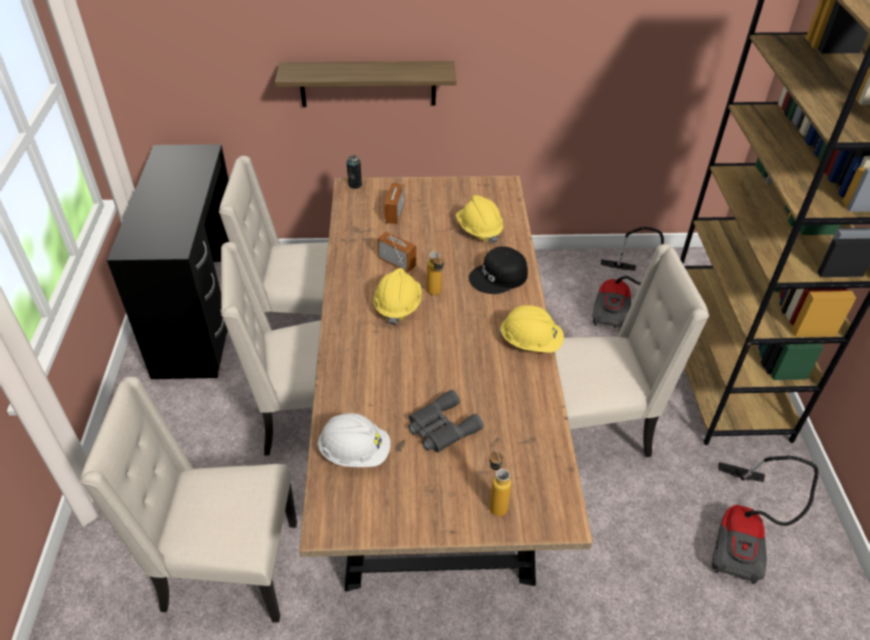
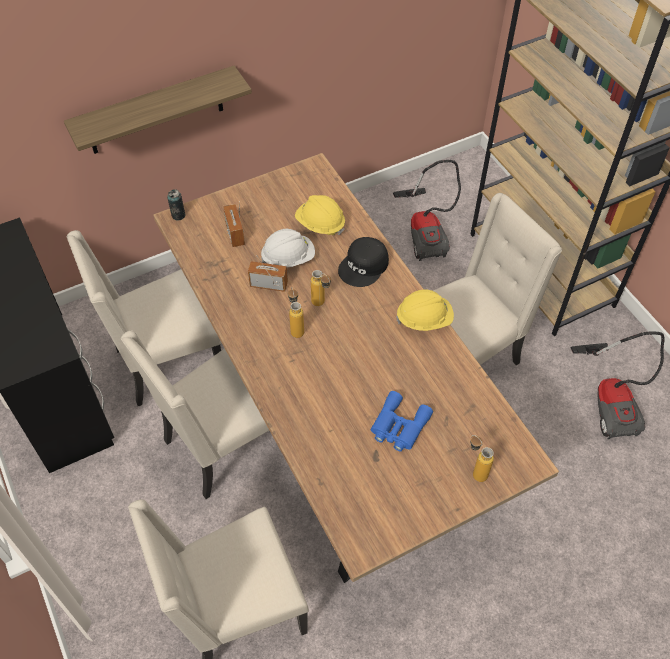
camera: 25 degrees left, 10 degrees up
(355, 452) = (344, 478): white hard hat -> white hard hat (288, 258)
(398, 306) = (296, 328): yellow hard hat -> bottle
(441, 428) = (398, 426): grey binoculars -> blue binoculars

